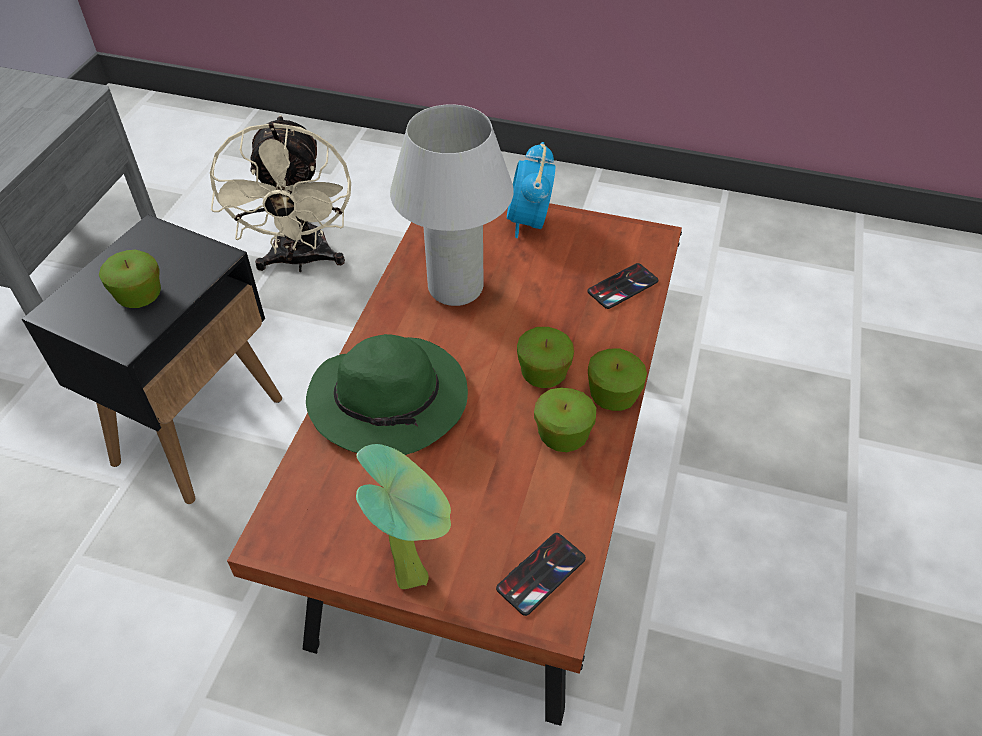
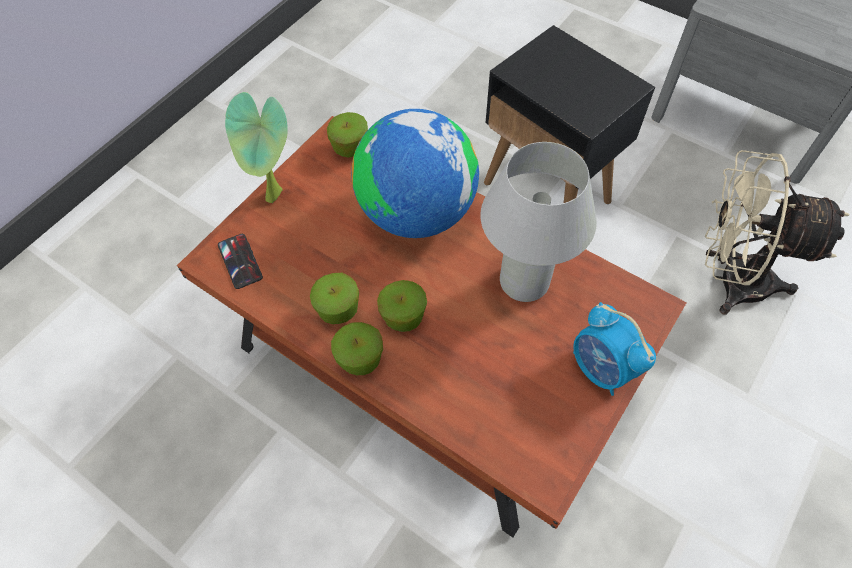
camera: 110 degrees right, 10 degrees up
(140, 297) = (556, 78): apple -> apple (350, 148)
(391, 401) = (417, 213): green hat -> globe
(529, 222) = (602, 368): alarm clock -> alarm clock turned 150 degrees counterclockwise
(622, 286) = (484, 420): phone -> none

